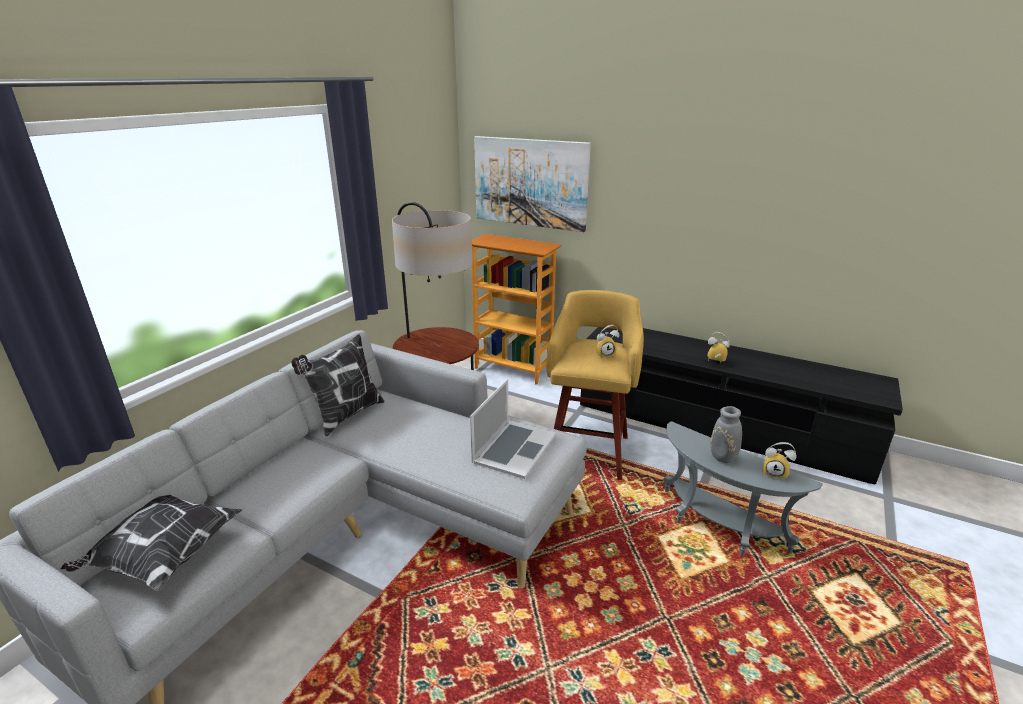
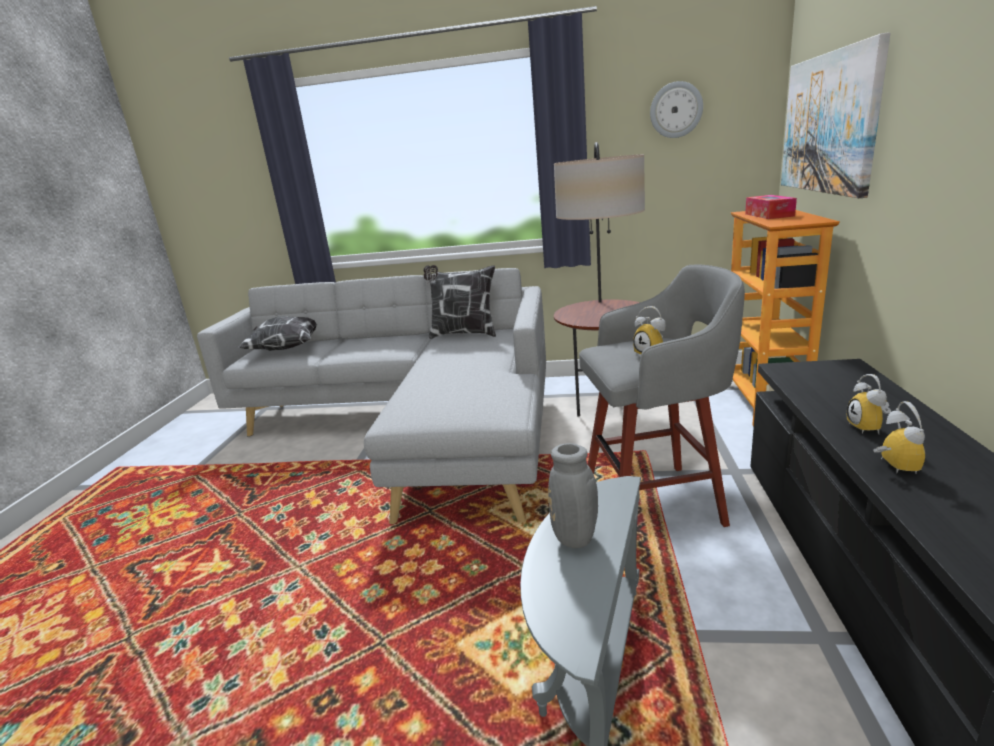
camera: 70 degrees right, 5 degrees down
(412, 165) = (676, 110): none -> wall clock
(504, 243) = (769, 215): none -> tissue box
(514, 448) = (465, 397): laptop -> none
(589, 450) = (656, 502): yellow stool -> grey stool
(775, 473) = (577, 605): alarm clock -> alarm clock (869, 428)

